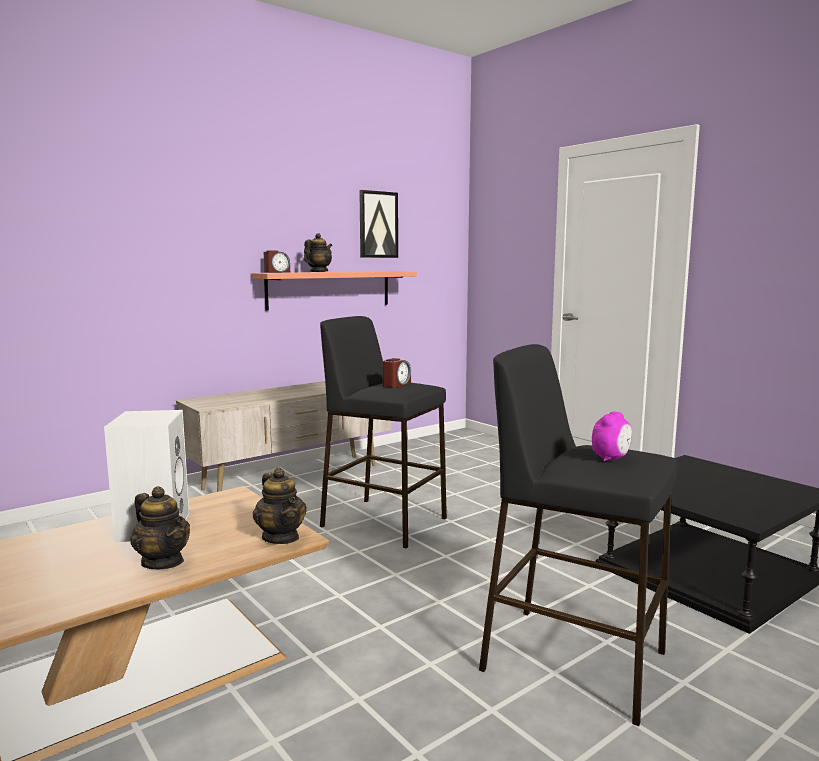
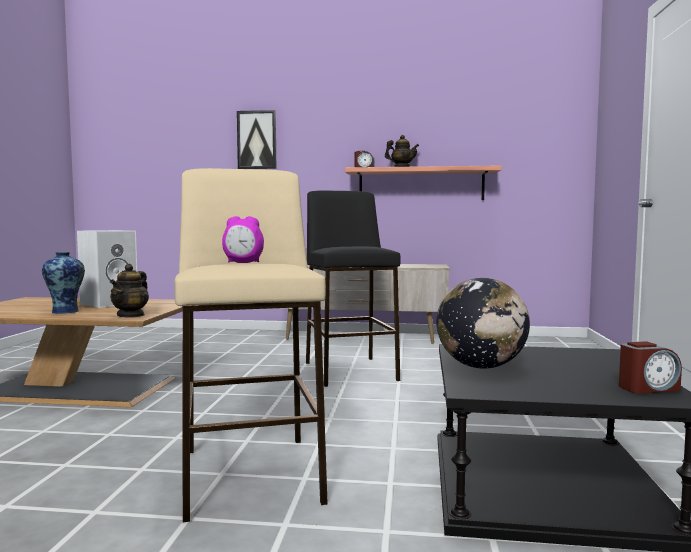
camera: 45 degrees right, 5 degrees down
(163, 562) = (65, 312): teapot -> vase
(378, 224) = (475, 125): picture -> picture (257, 140)
(396, 384) = (356, 245): alarm clock -> alarm clock (647, 388)
(572, 660) = (250, 474): black stool -> beige stool
(689, 498) = (481, 367): none -> globe

